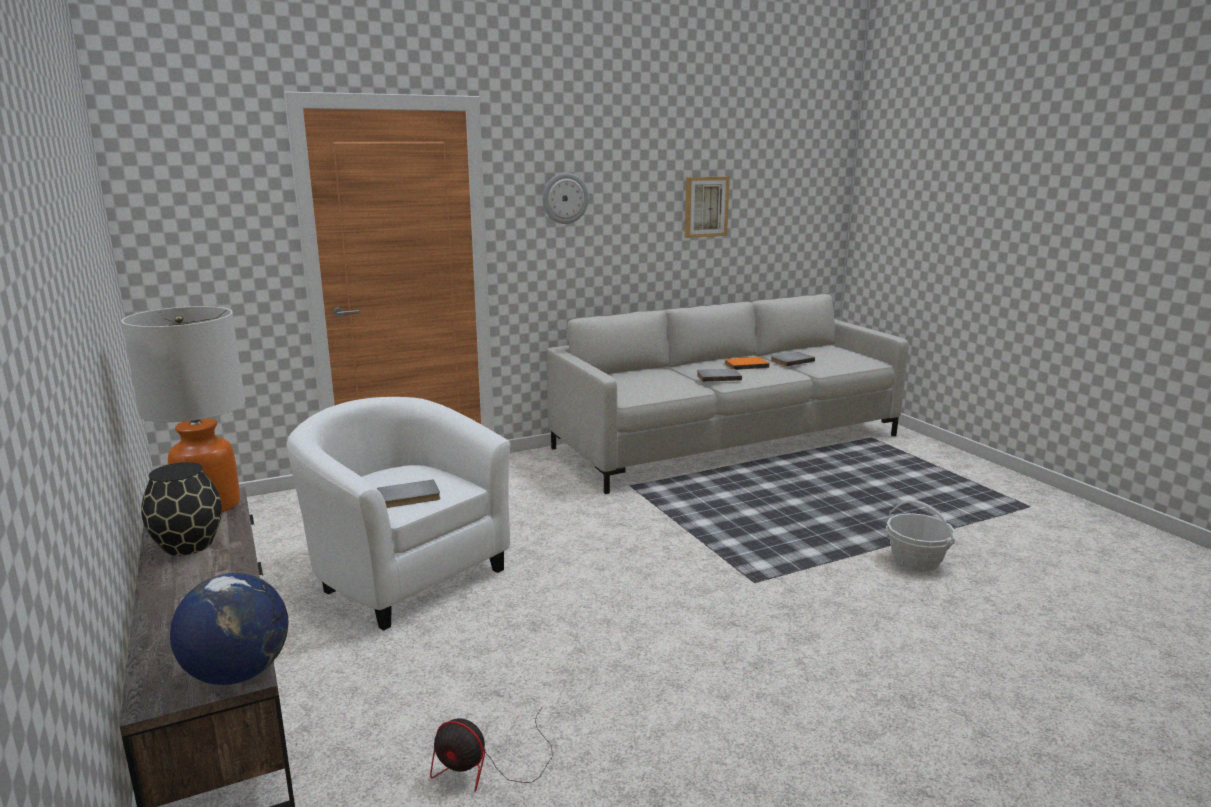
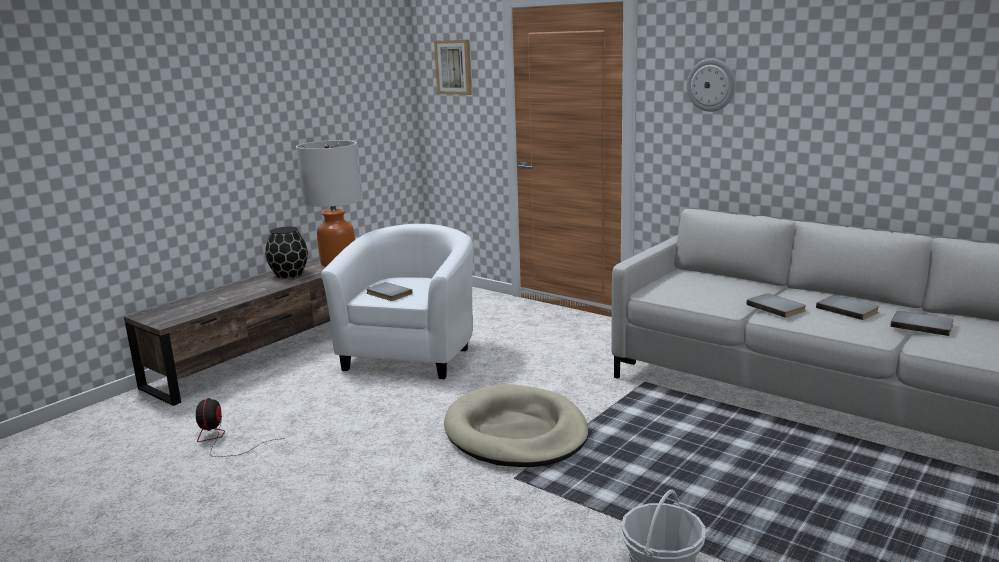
camera: 65 degrees right, 0 degrees up
(237, 673) = (167, 320): globe -> none
(668, 562) = (516, 432): none -> beige dog bed
(705, 206) = (897, 104): picture -> picture (454, 67)
(745, 365) = (848, 309): orange book -> grey book

